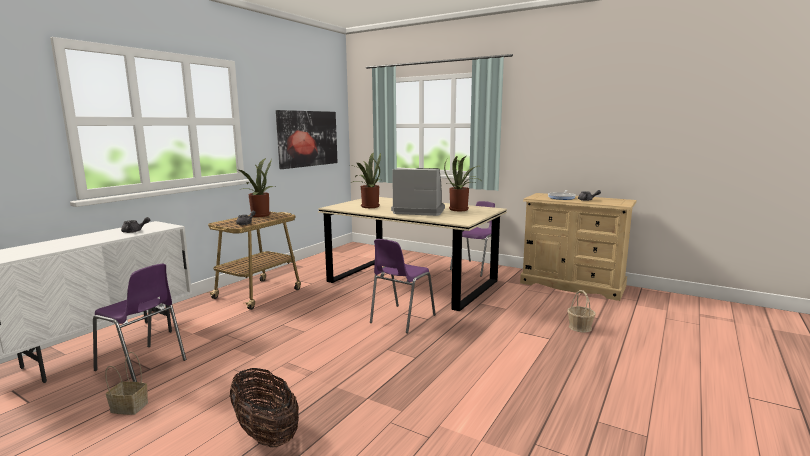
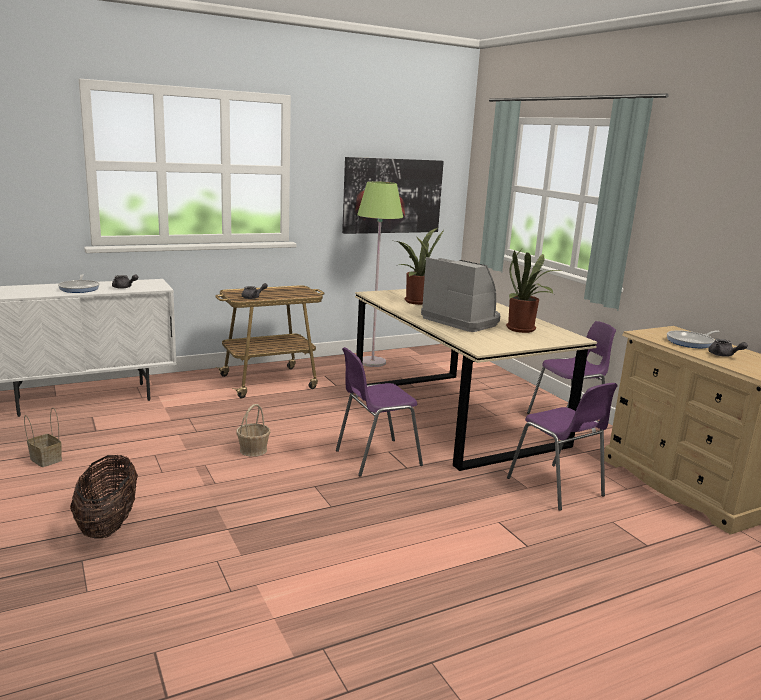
camera: 30 degrees right, 5 degrees up
(90, 239) = (80, 288): none -> frying pan
(143, 365) = (94, 425): purple chair -> purple chair (557, 488)
(258, 215) = (285, 289): potted plant -> none
(317, 264) = (372, 362): none -> green floor lamp
(580, 327) = (596, 548): basket -> basket (253, 450)

